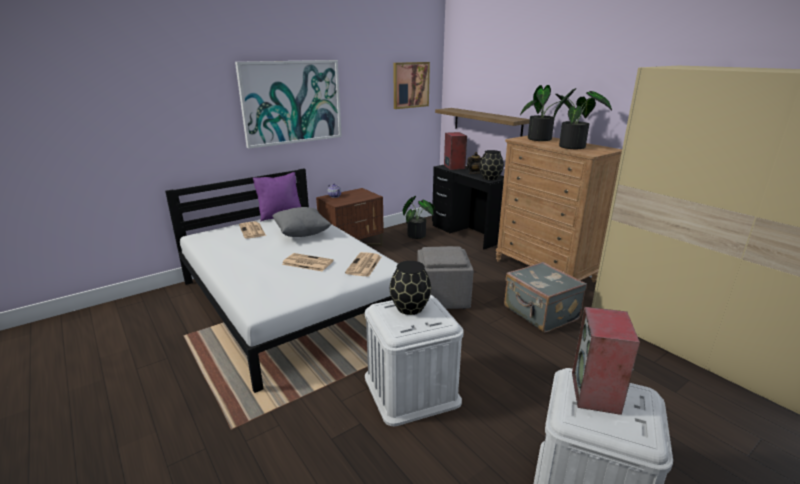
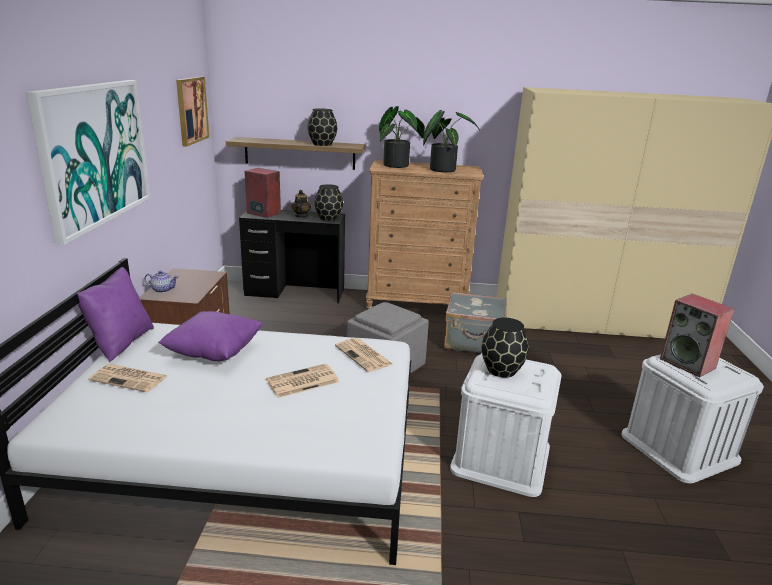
camera: 50 degrees left, 0 degrees up
(302, 233) = (214, 353): grey pillow -> purple pillow
(419, 235) = (249, 312): potted plant -> none
(494, 116) = (322, 144): none -> black vase

